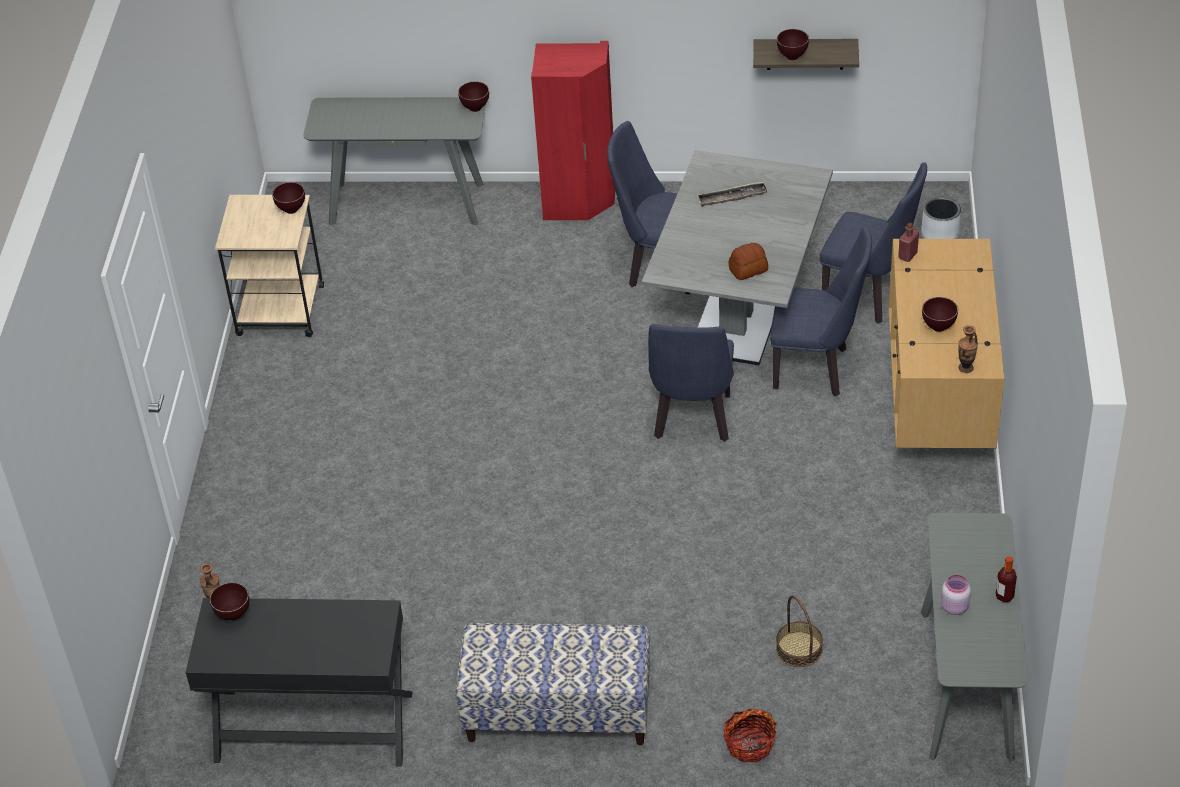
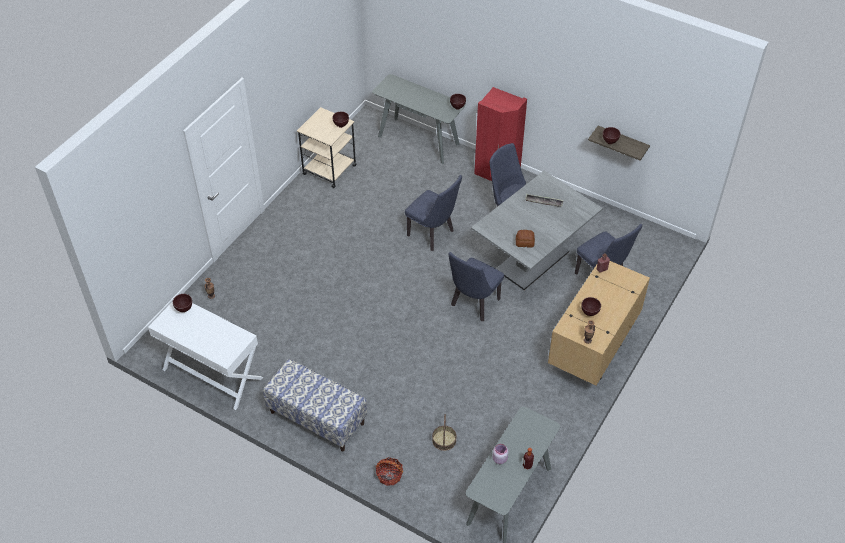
camera: 25 degrees right, 5 degrees up
(313, 728) = (212, 374): black desk -> white desk
(818, 369) = (550, 304): blue chair -> blue chair (433, 235)
(940, 234) = (660, 260): grey planter -> none

